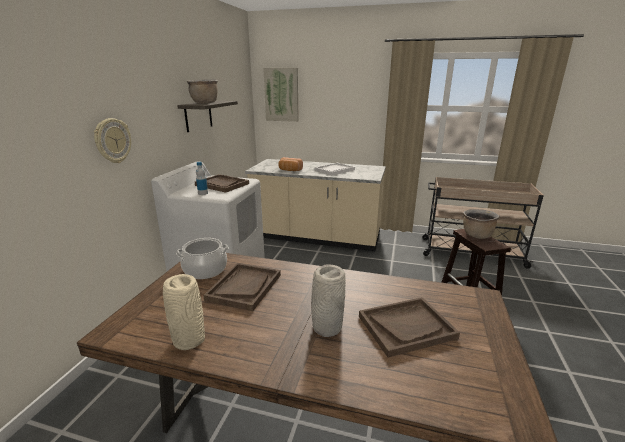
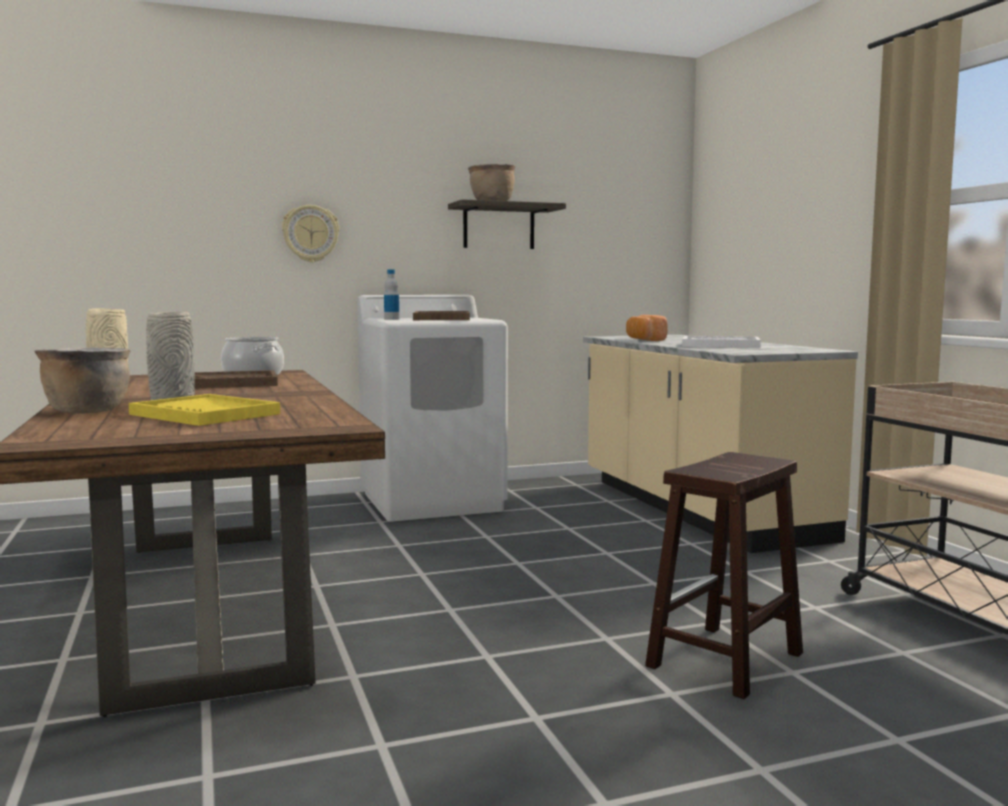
camera: 55 degrees right, 15 degrees down
(281, 95) = (726, 204): picture -> none
(406, 327) = (205, 414): brown tray -> yellow tray
(476, 235) = (739, 463): brown cooking pot -> brown cooking pot (87, 411)

